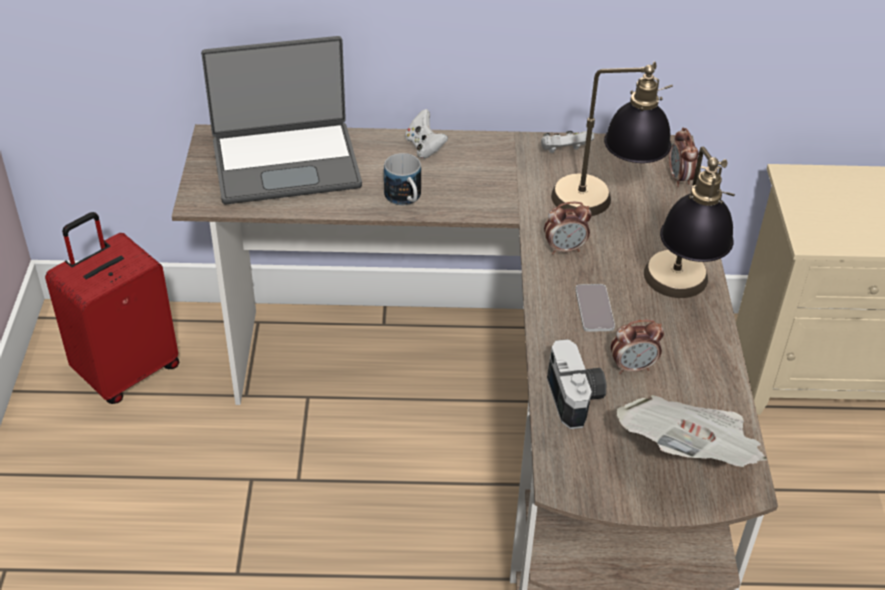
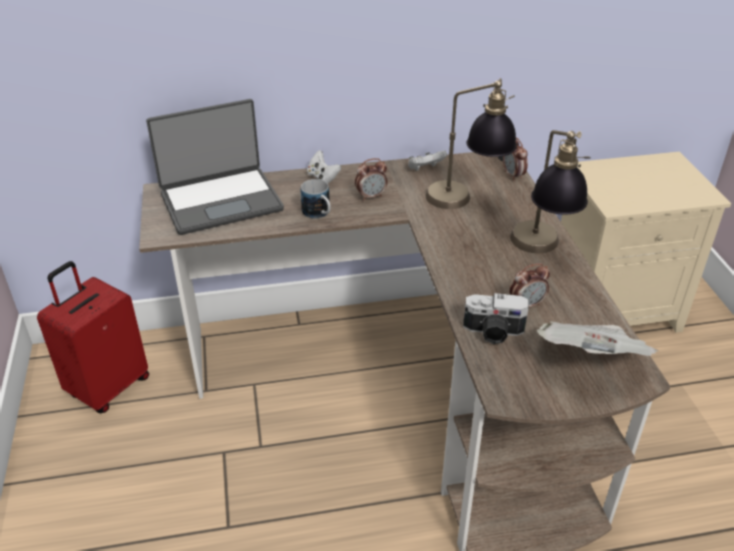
camera: 10 degrees left, 5 degrees down
(565, 249) = (448, 231): alarm clock -> alarm clock (371, 196)
(577, 397) = (493, 332): camera -> camera turned 120 degrees clockwise
(594, 308) = (484, 269): phone -> none

